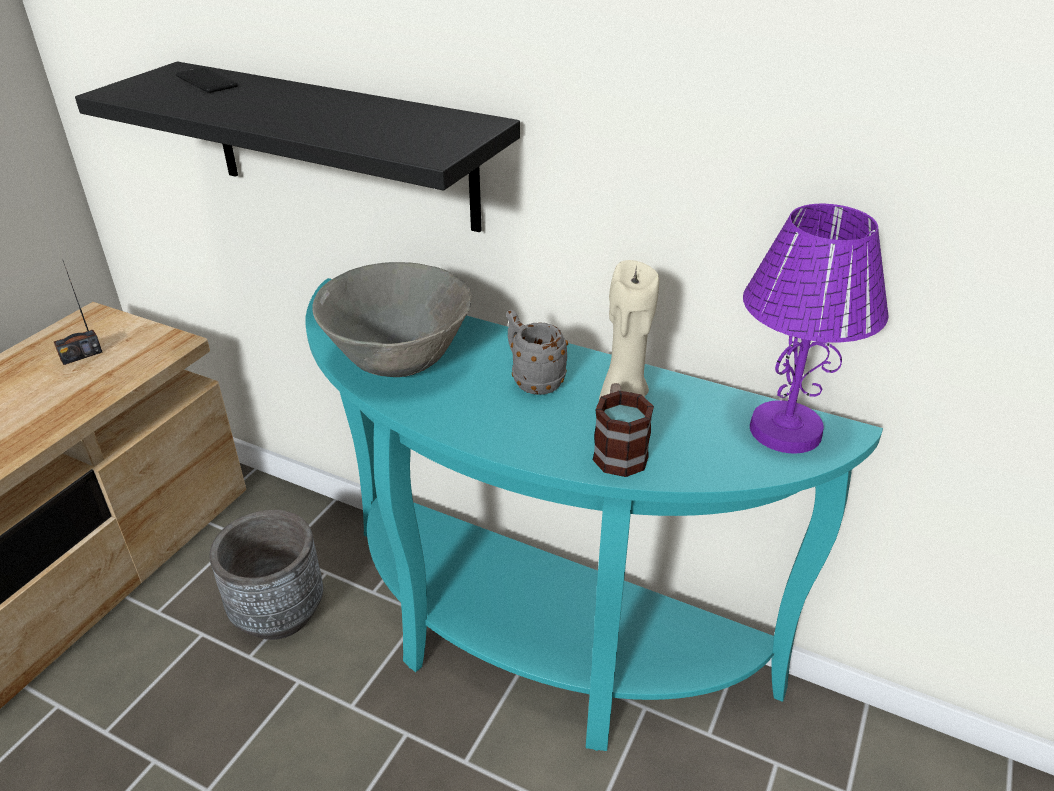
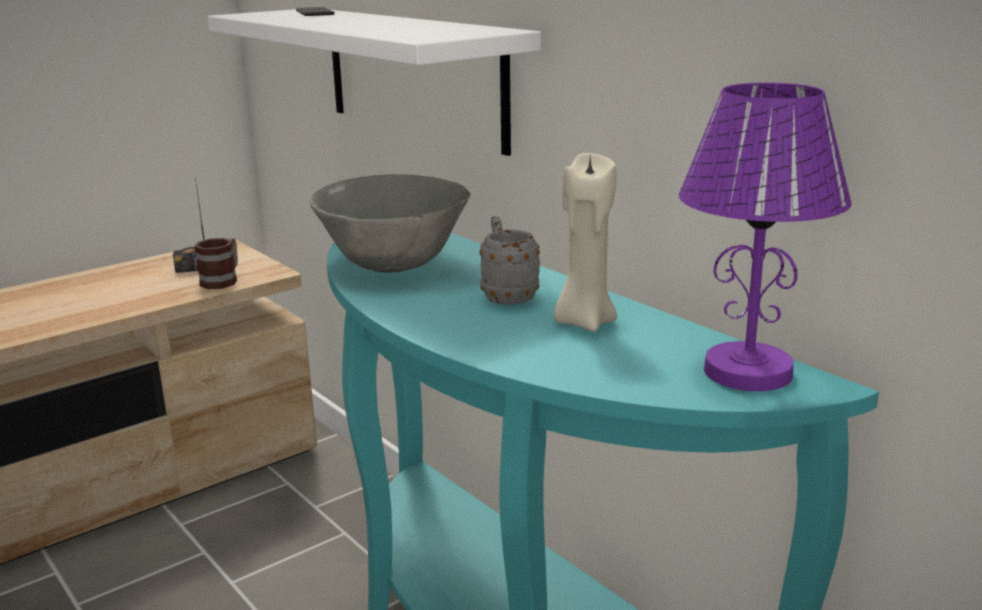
camera: 25 degrees right, 15 degrees down
(279, 614) = (280, 555): grey planter -> none
(341, 146) = (412, 75): black shelf -> white shelf
(618, 449) = (540, 353): mug -> mug (223, 280)

